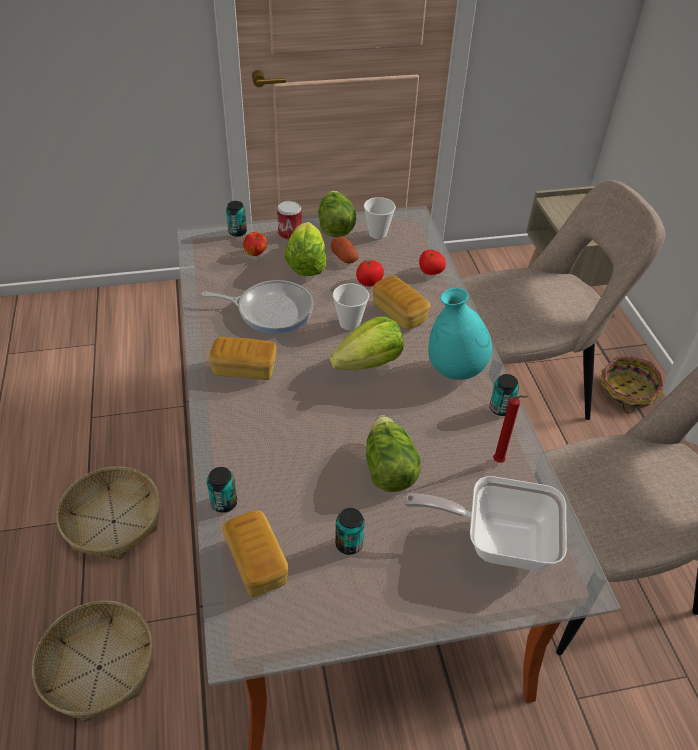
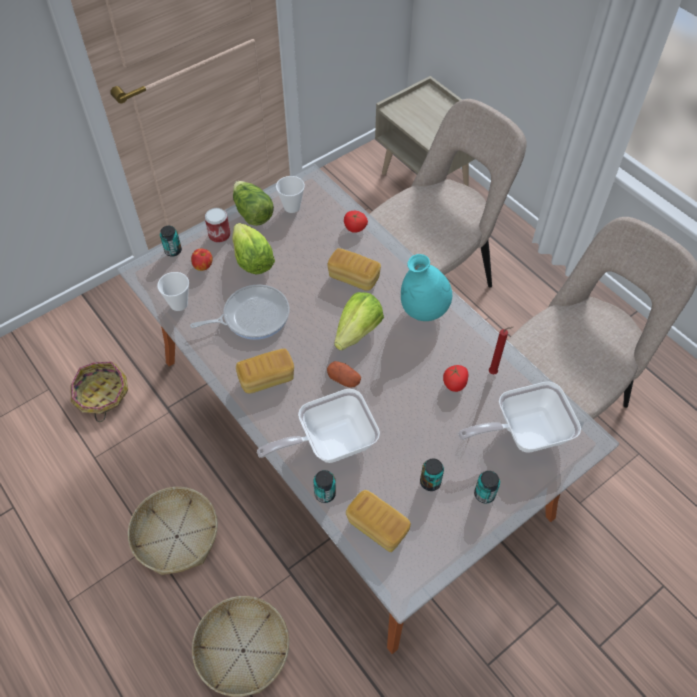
camera: 25 degrees left, 10 degrees up
(265, 455) = (330, 442): none -> frying pan
(344, 257) = (279, 241): potato -> potato (344, 379)
(349, 323) = (321, 302): cup -> cup (179, 304)
(369, 282) = (313, 257): tomato -> tomato (454, 384)
(388, 468) = (422, 412): lettuce -> none
(500, 408) = (472, 329): can -> can (484, 494)
(627, 392) = (507, 251): basket -> basket (101, 395)

